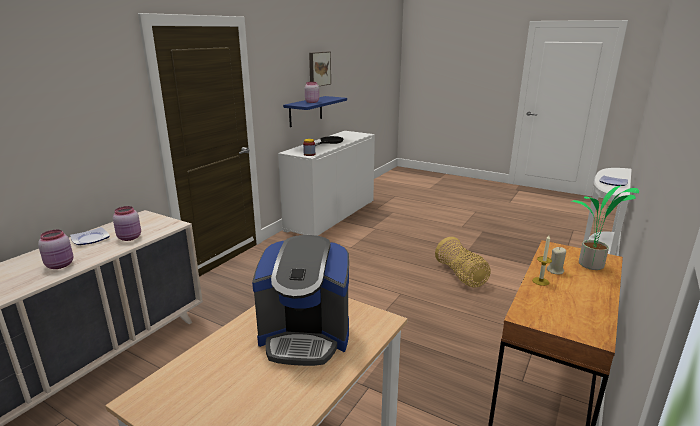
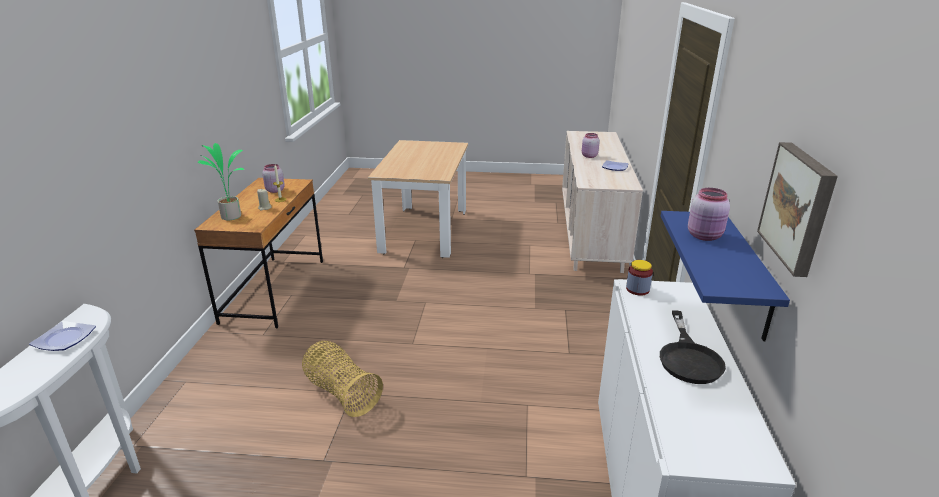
camera: 155 degrees right, 5 degrees up
(130, 238) = (592, 172): pink jar -> pink jar (274, 190)
(305, 337) = (415, 163): coffee machine -> none

